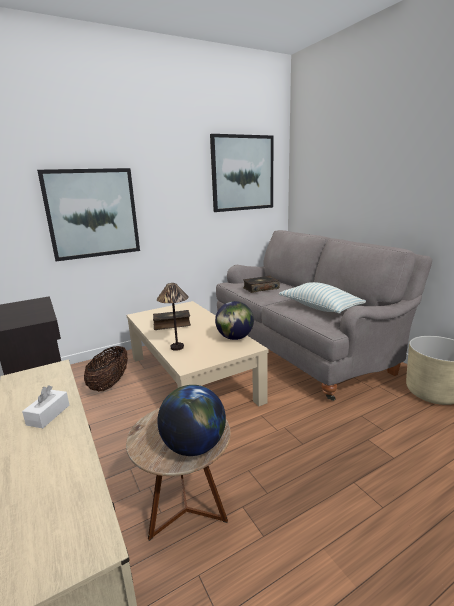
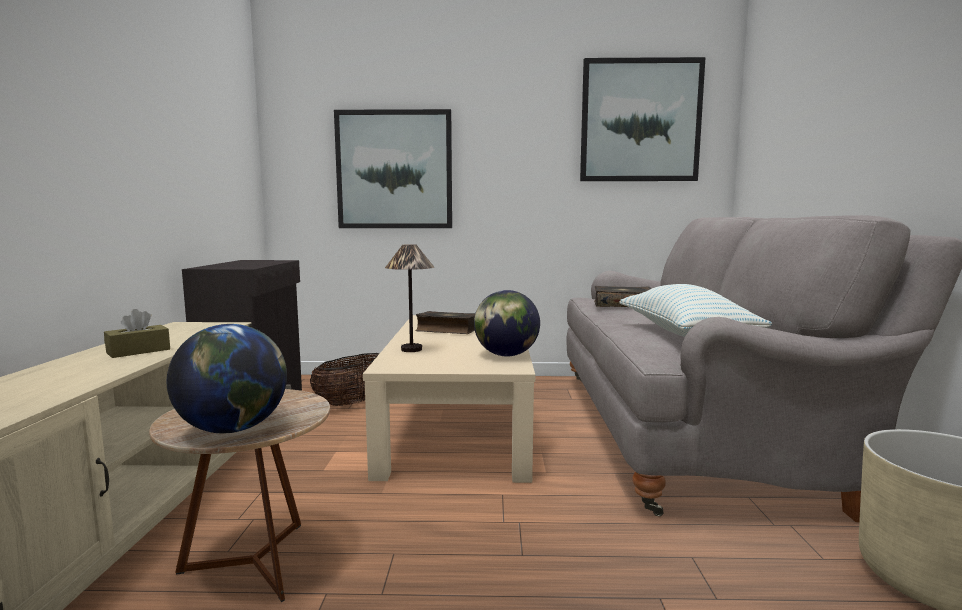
camera: 30 degrees right, 10 degrees down
(48, 415) = (138, 351): white tissue box -> brown tissue box

